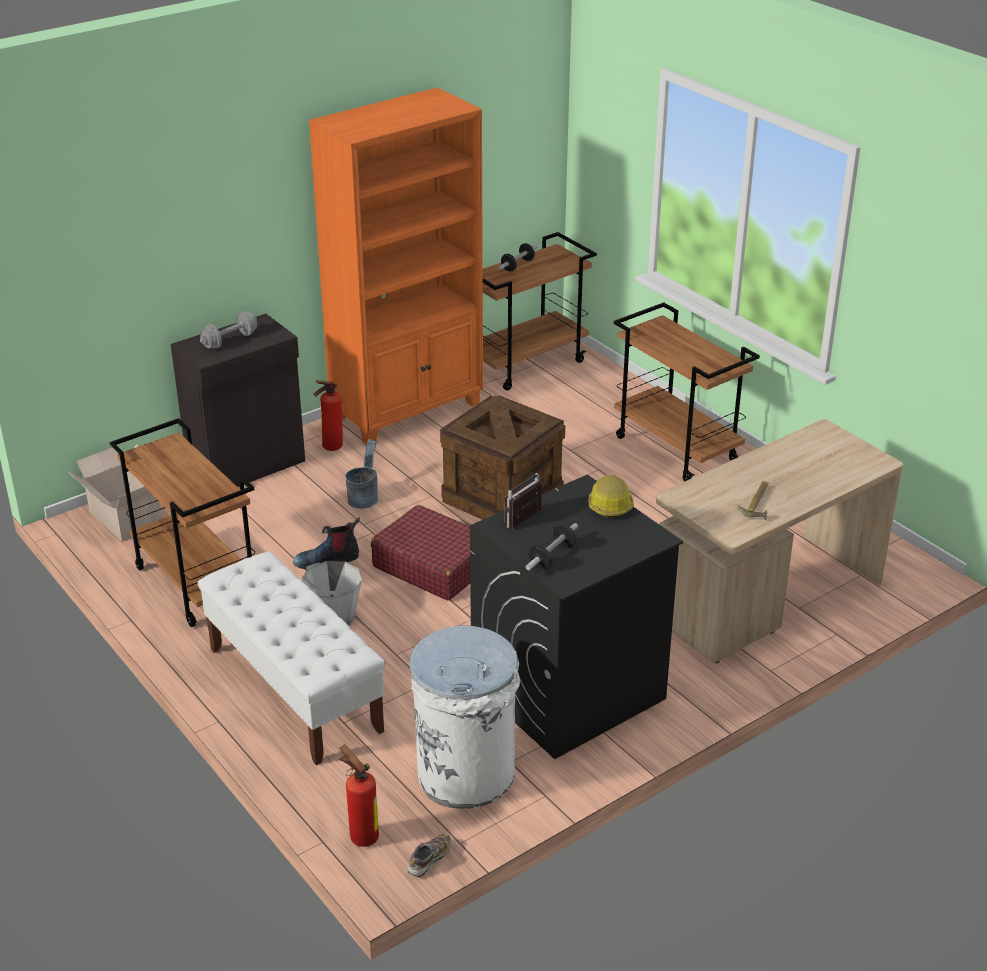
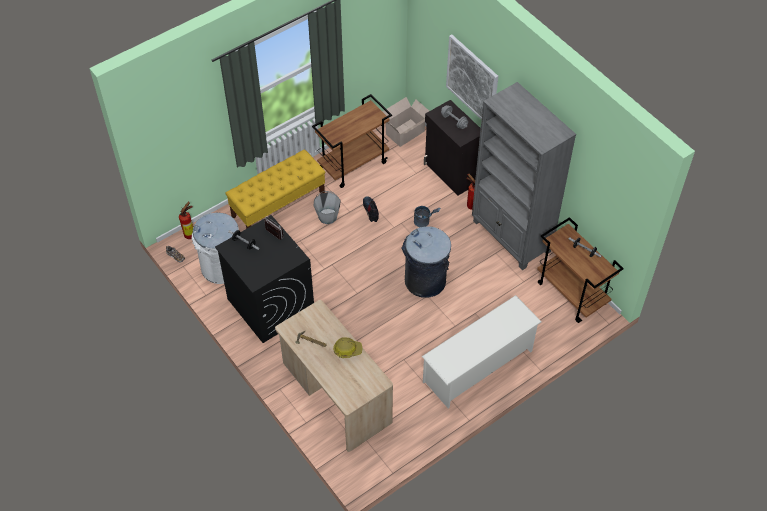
camera: 90 degrees right, 20 degrees up
(206, 242) = (472, 80): none -> picture
(294, 689) = (278, 206): white bench -> yellow bench
(408, 411) = (511, 237): orange bookcase -> grey bookcase
(433, 565) = (366, 252): red suitcase -> none
(503, 498) = (425, 281): crate -> grey trash can
(609, 504) = (283, 266): hard hat -> hard hat (347, 350)
(677, 449) = (478, 366): brown cart -> white shoe rack

